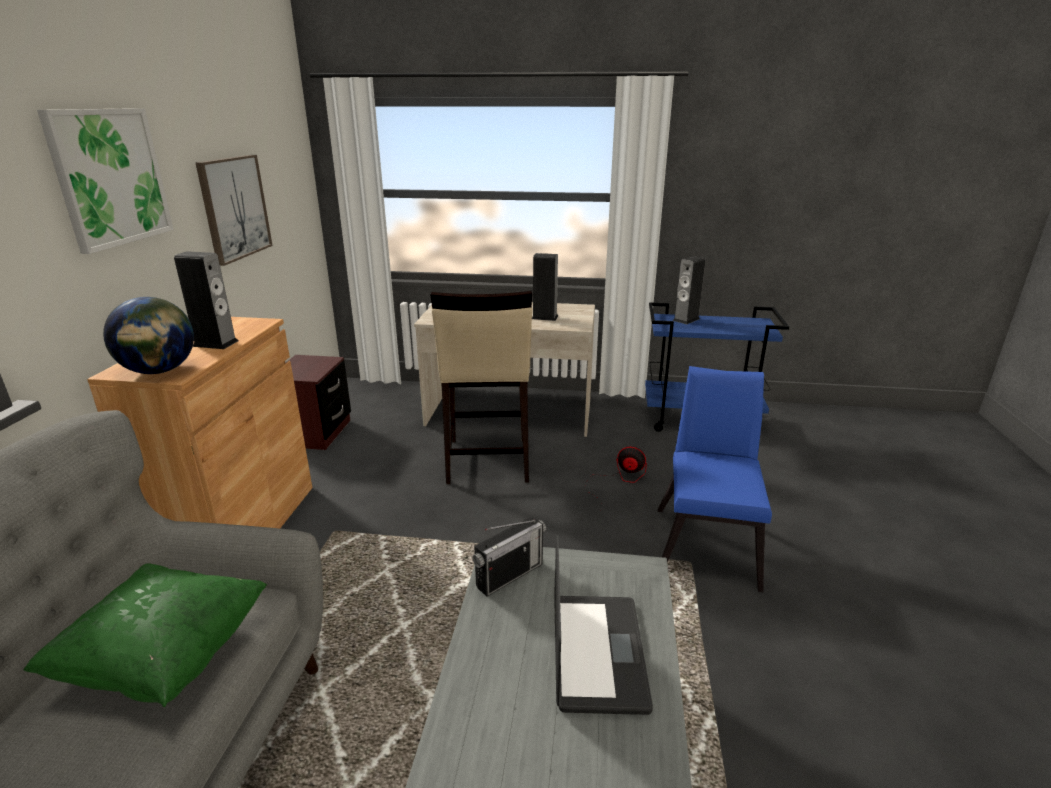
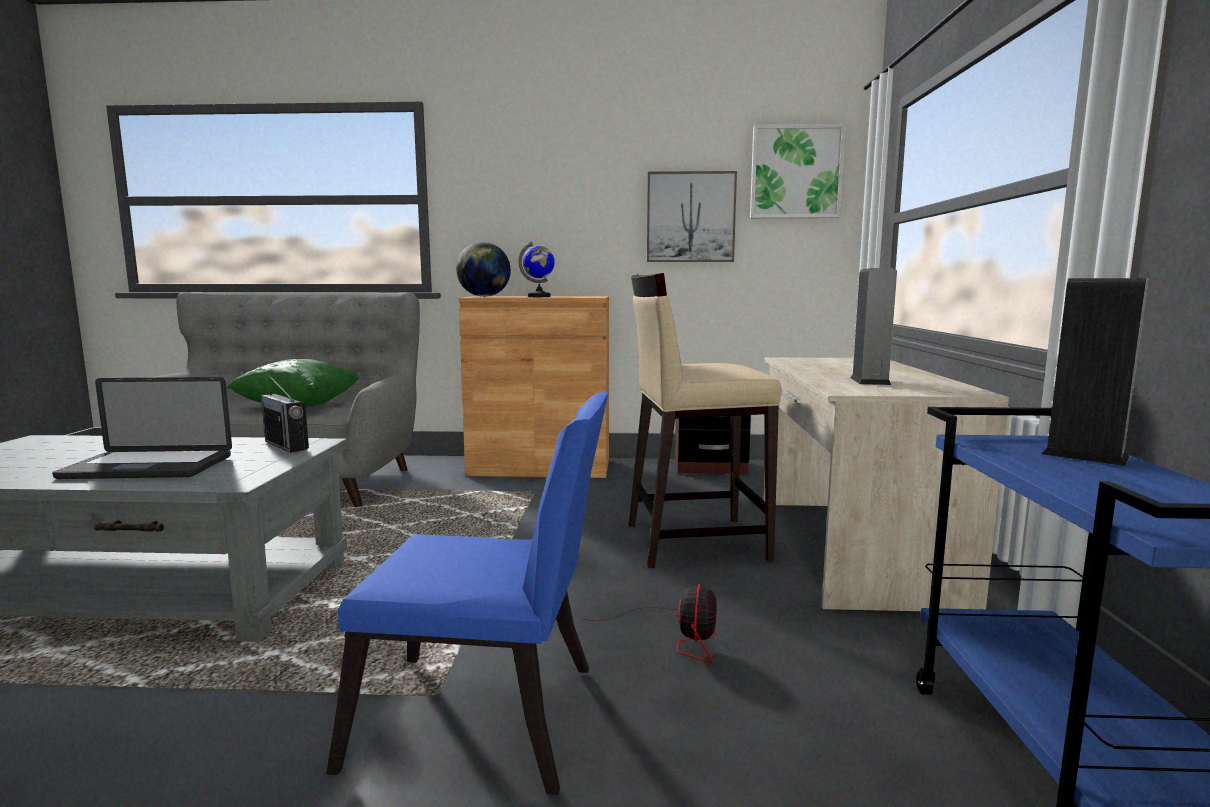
camera: 85 degrees right, 15 degrees down
(110, 177) = (549, 175): picture -> picture (796, 172)
(215, 343) = (539, 296): speaker -> globe

